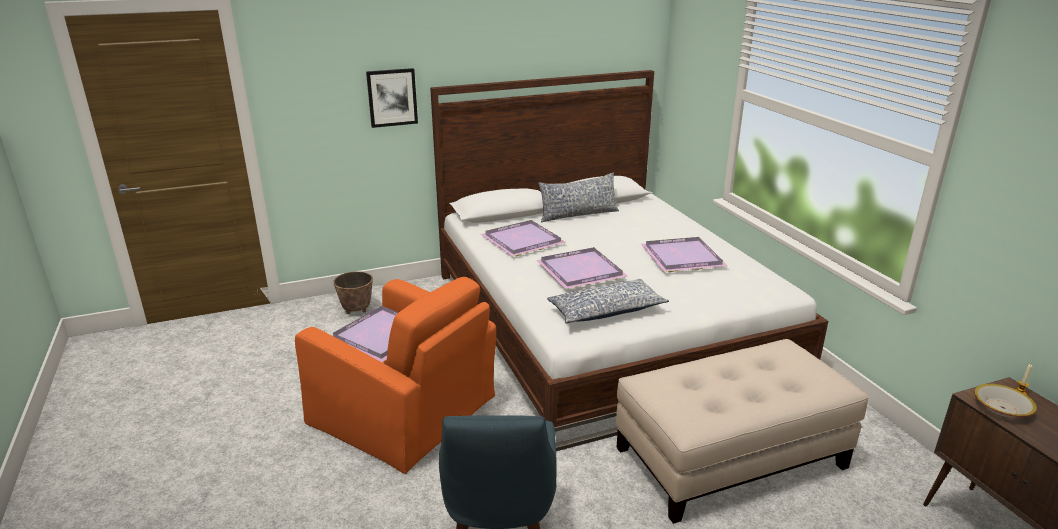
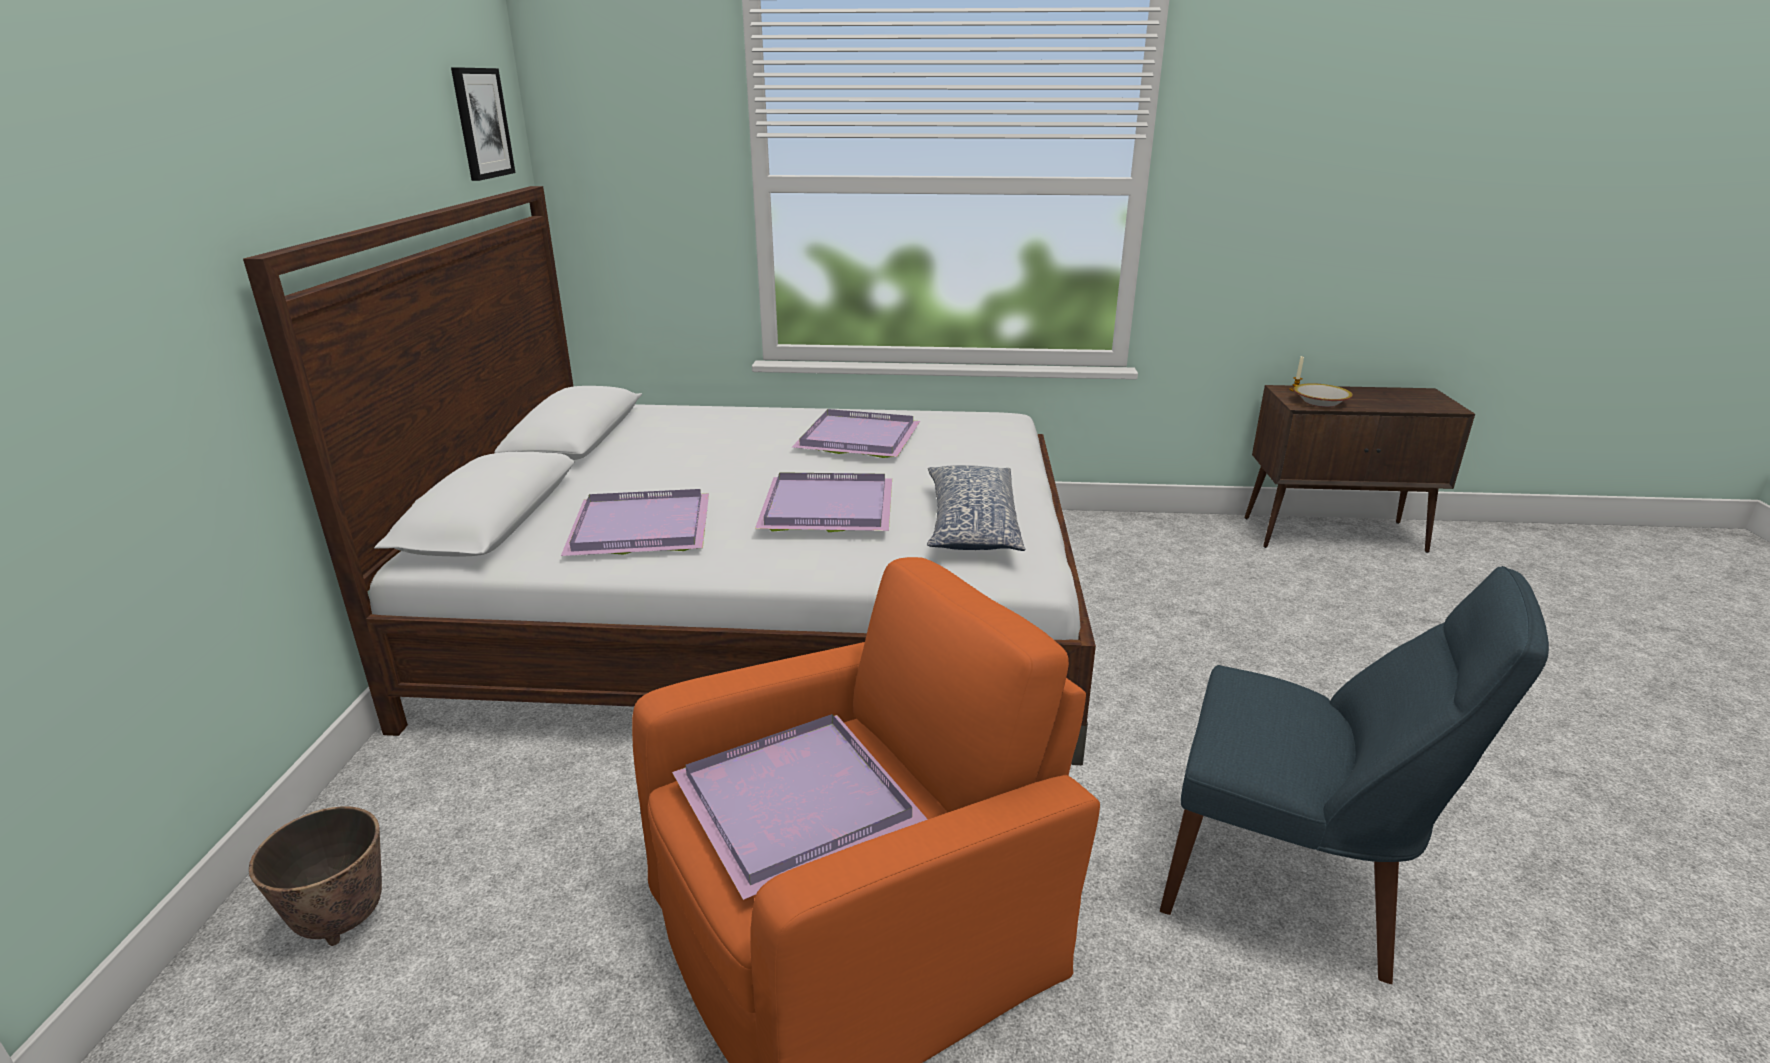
camera: 65 degrees left, 0 degrees up
(392, 97) = (155, 304): picture -> picture (481, 123)
(578, 214) = (606, 463): pillow -> none
(729, 456) = (1150, 620): beige ottoman -> none

